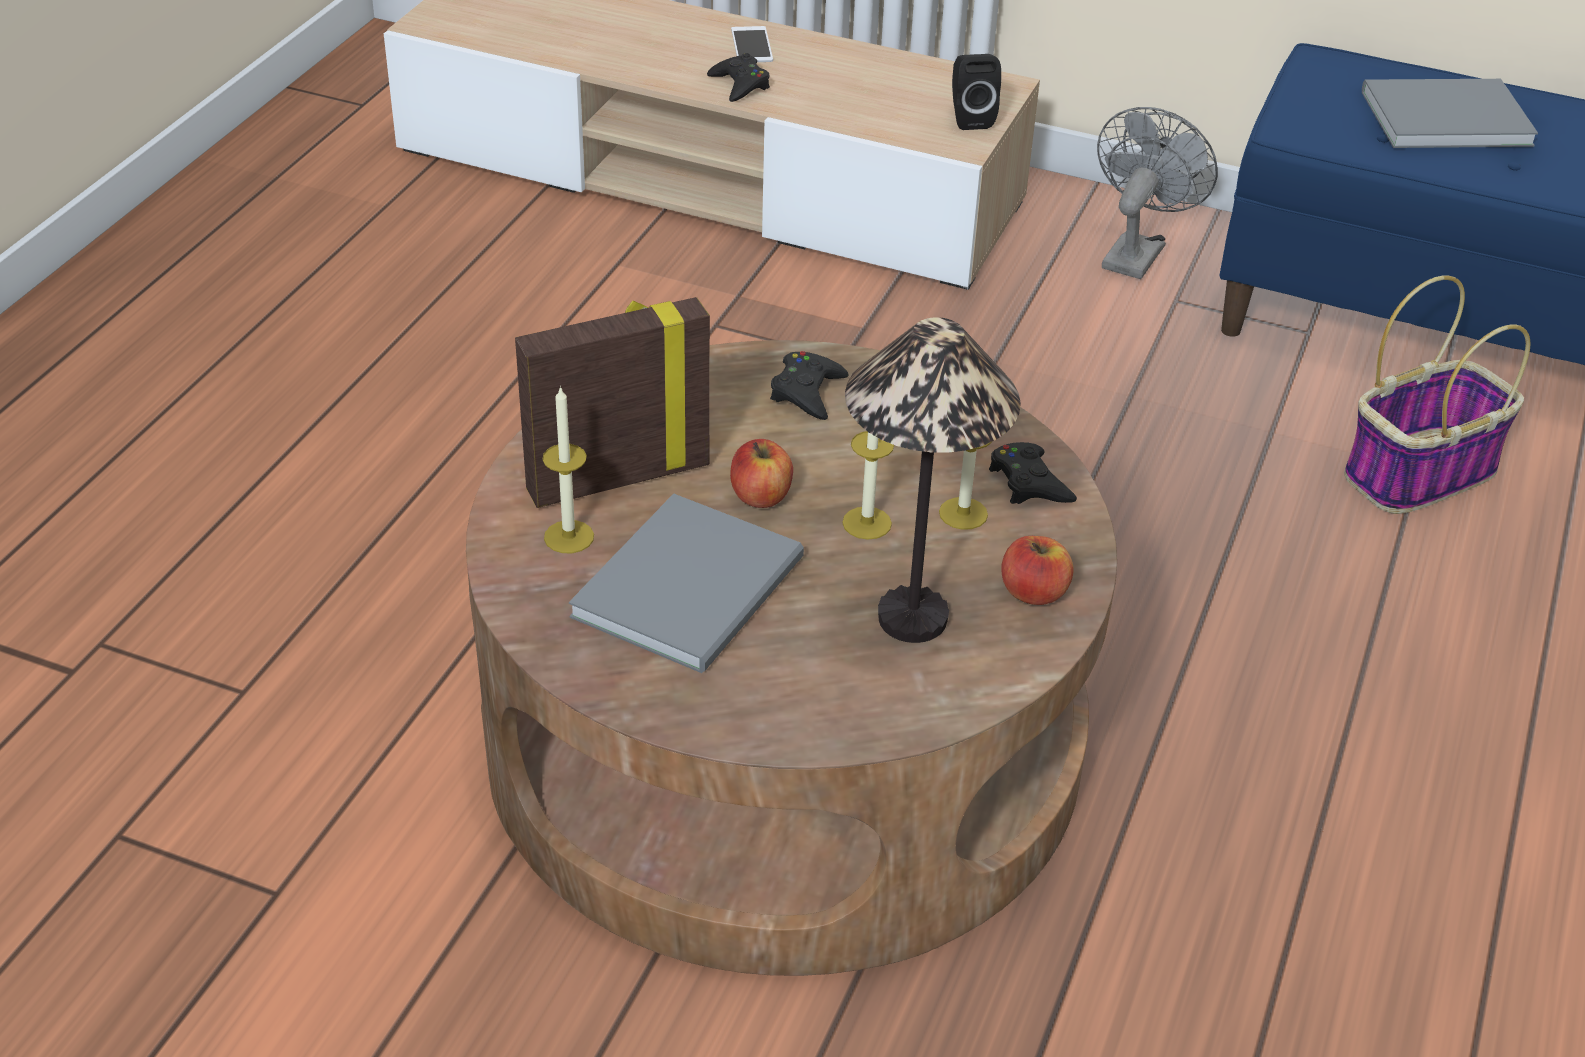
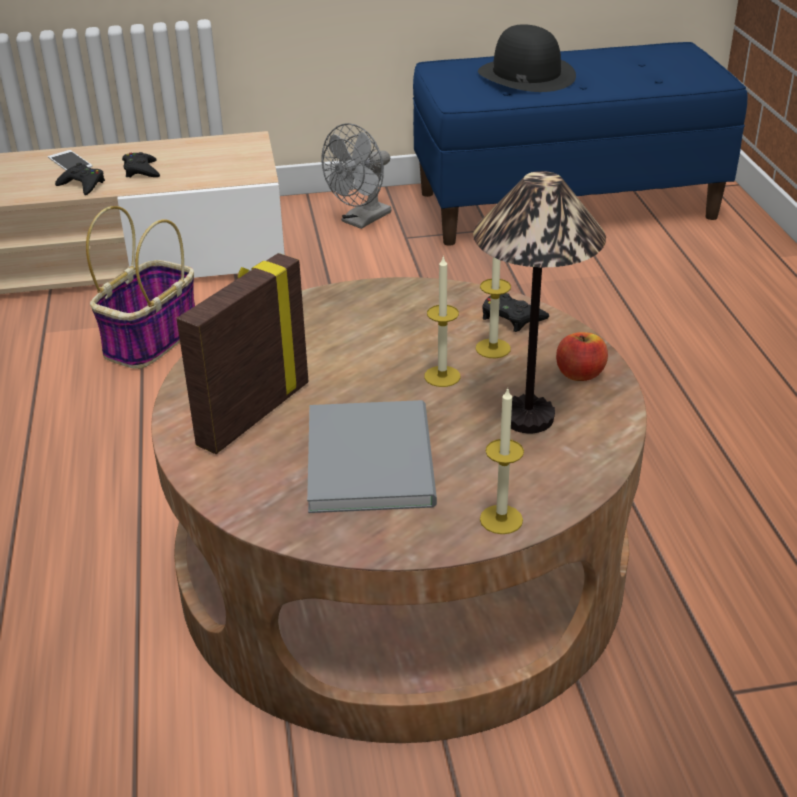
camera: 30 degrees left, 5 degrees down
(569, 537) = (256, 463): candle -> candle (501, 519)
(761, 496) = (360, 387): apple -> none
(807, 392) = (326, 319): black game controller -> black game controller (141, 170)
(970, 118) = (246, 161): black speaker -> none
(1136, 252) = (361, 221): grey fan -> grey fan turned 135 degrees counterclockwise
(1420, 472) = (609, 276): basket -> basket (152, 339)
(1440, 116) = (525, 75): grey book -> black hat

